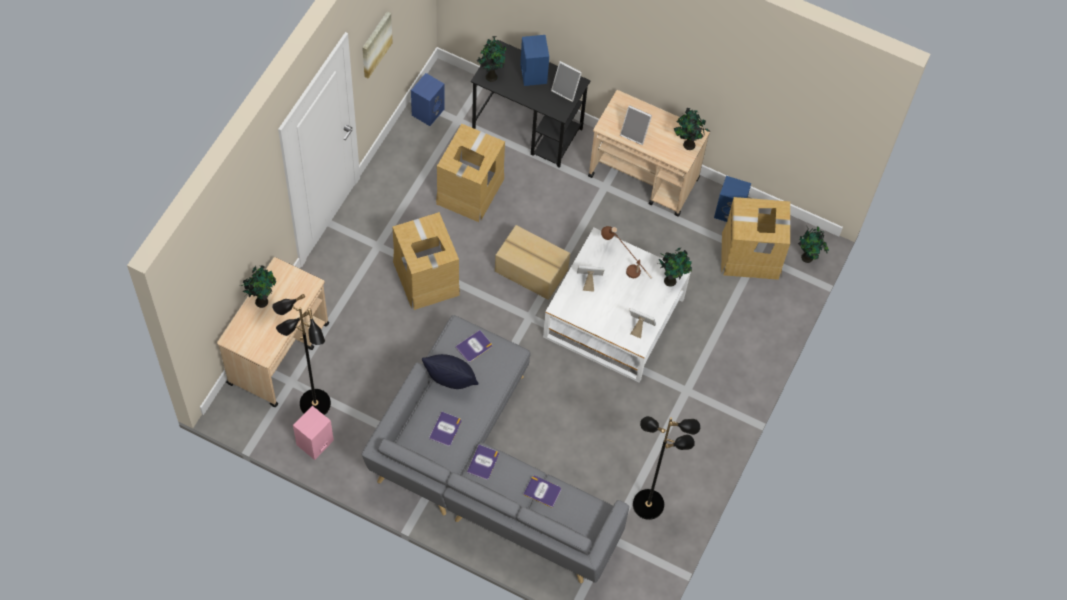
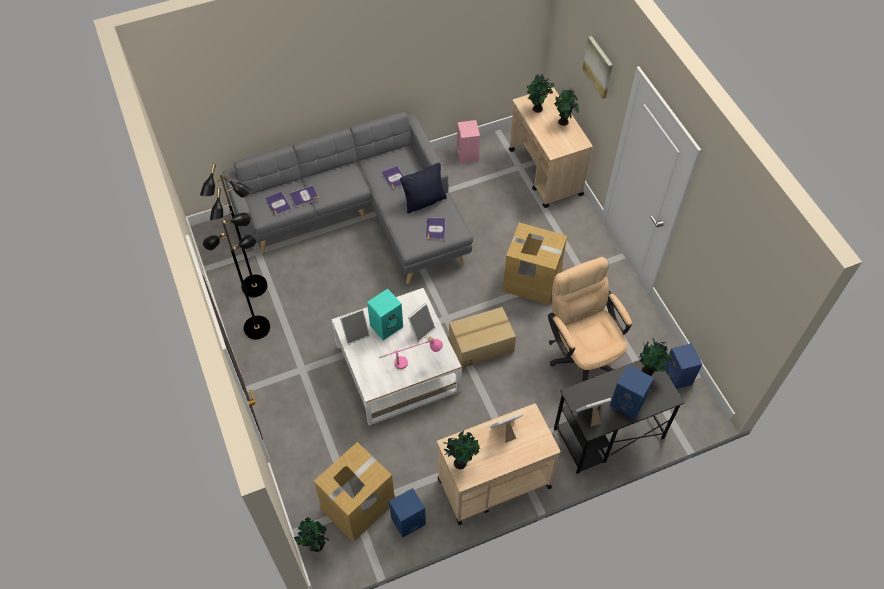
camera: 135 degrees right, 5 degrees down
(314, 404) = (493, 168): black floor lamp -> black floor lamp (257, 327)
(375, 44) = (706, 235): picture -> picture (599, 67)
(469, 190) = (582, 355): cardboard box -> beige office chair
(483, 462) = (353, 181): book -> book (278, 204)
(609, 310) = (386, 325): none -> turquoise speaker
(625, 265) = (411, 362): brown table lamp -> pink table lamp
(671, 280) = (370, 382): potted plant -> potted plant (537, 109)

